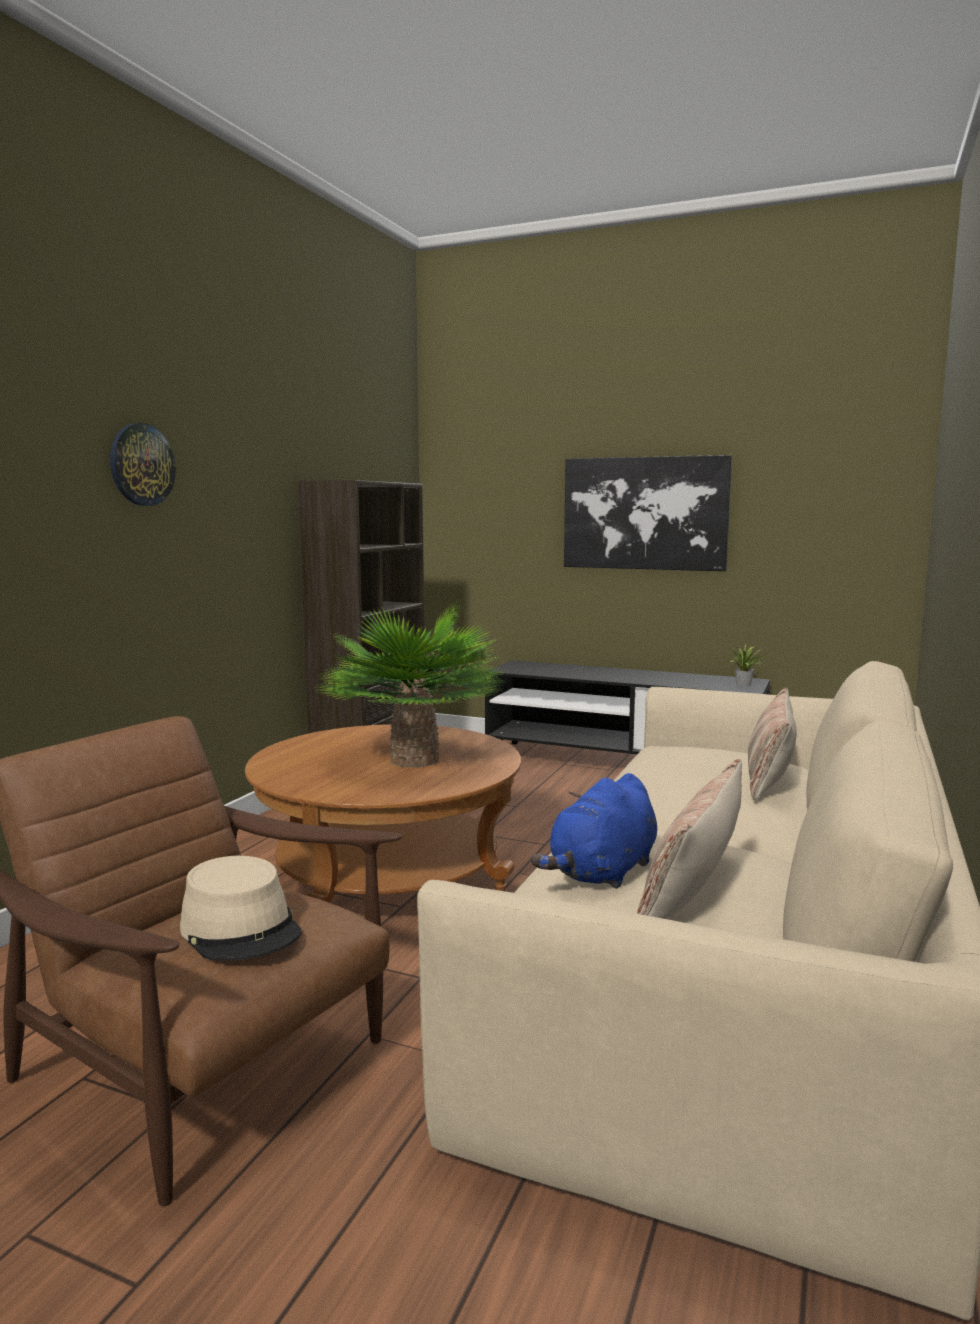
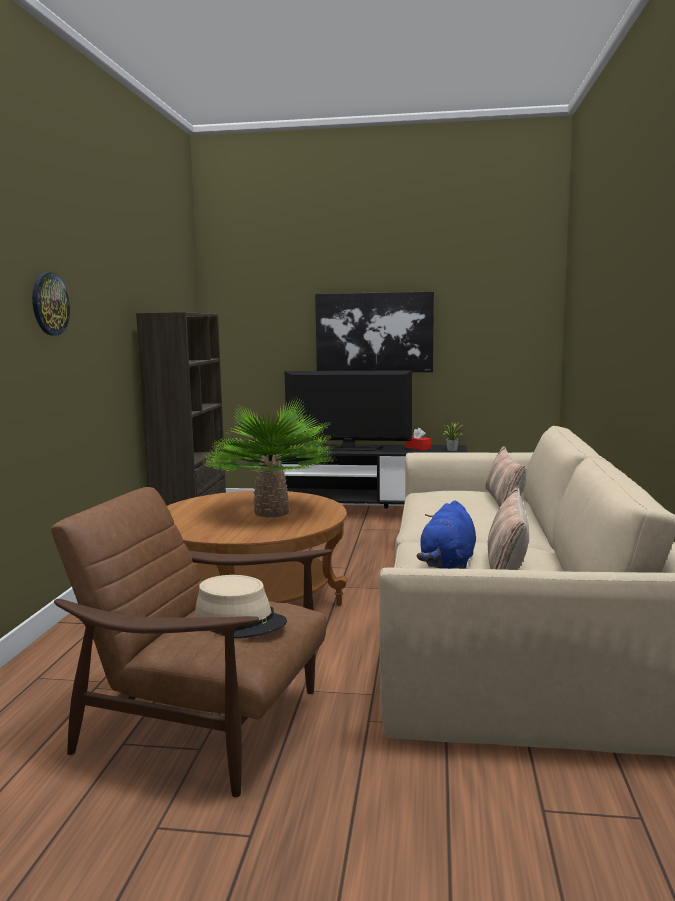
camera: 15 degrees left, 0 degrees up
(597, 673) = (348, 448): none -> television
(695, 679) = (417, 448): none -> red tissue box

